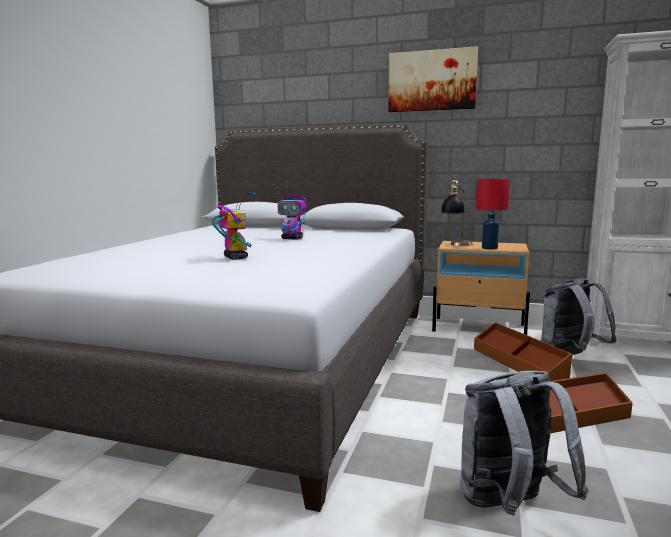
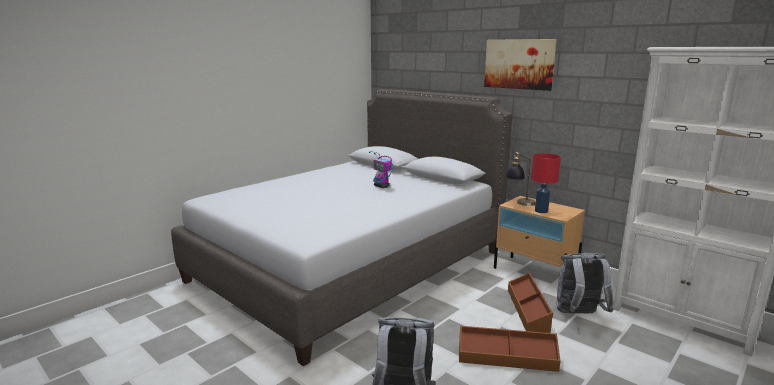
camera: 25 degrees right, 5 degrees up
(235, 257) = (320, 203): toy robot -> none

